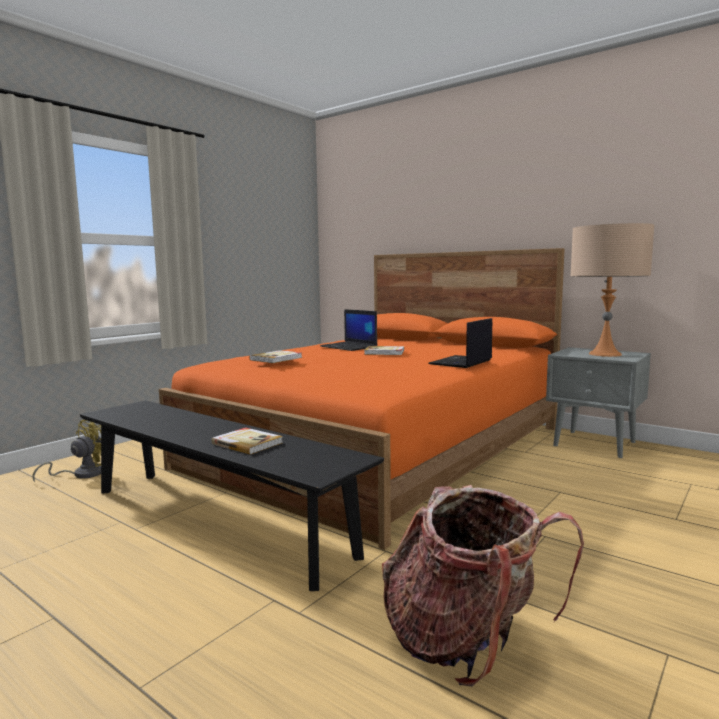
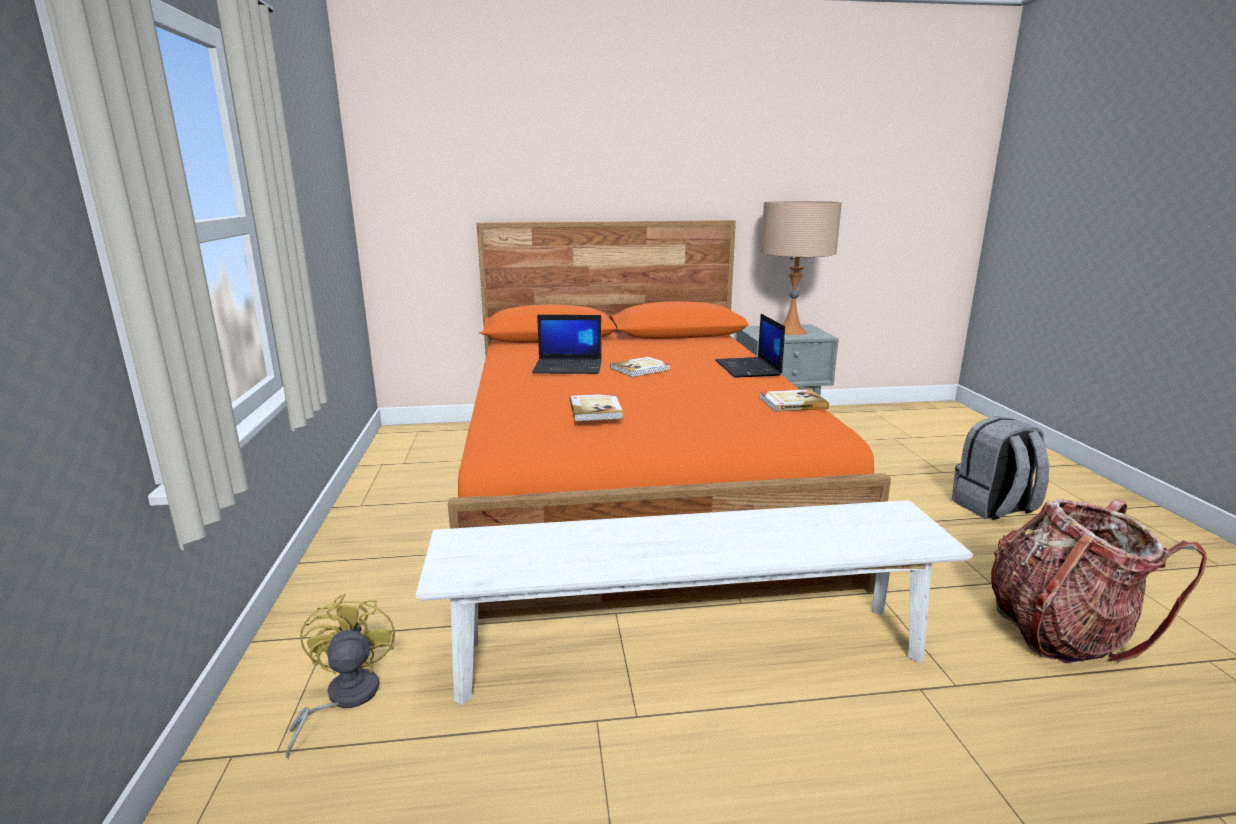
camera: 45 degrees left, 10 degrees up
(215, 520) = (689, 651): black bench -> white bench
(247, 443) = (776, 536): book -> book (792, 403)
(660, 558) = (993, 508): none -> grey backpack

